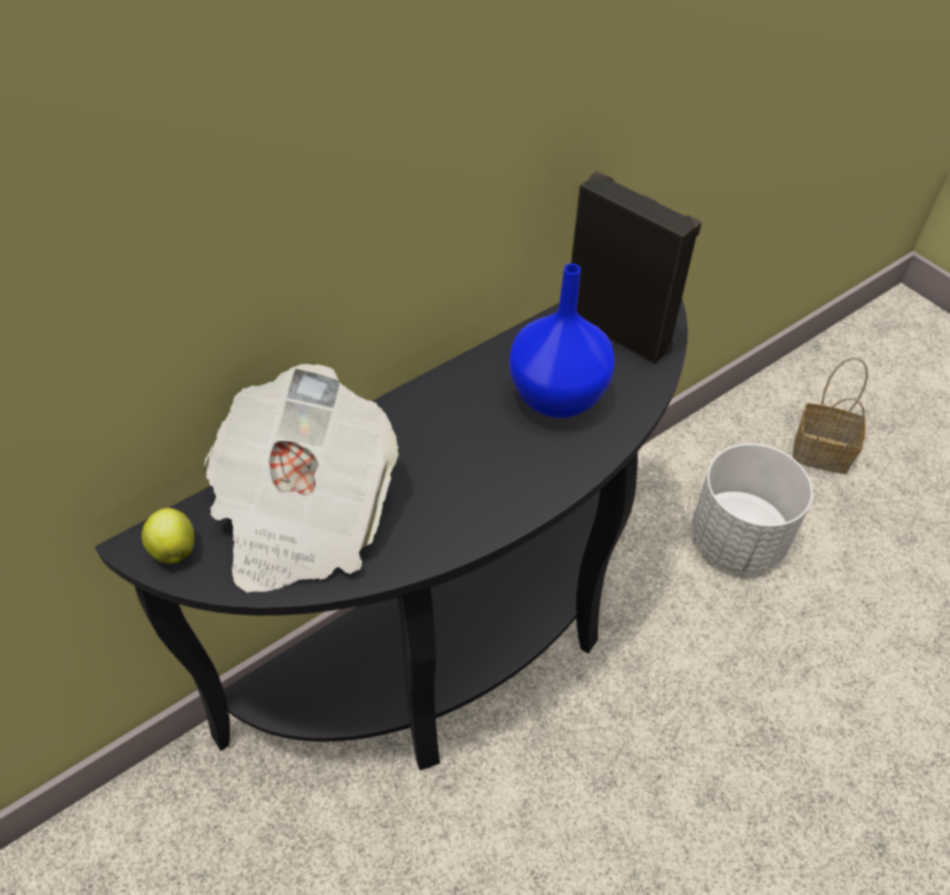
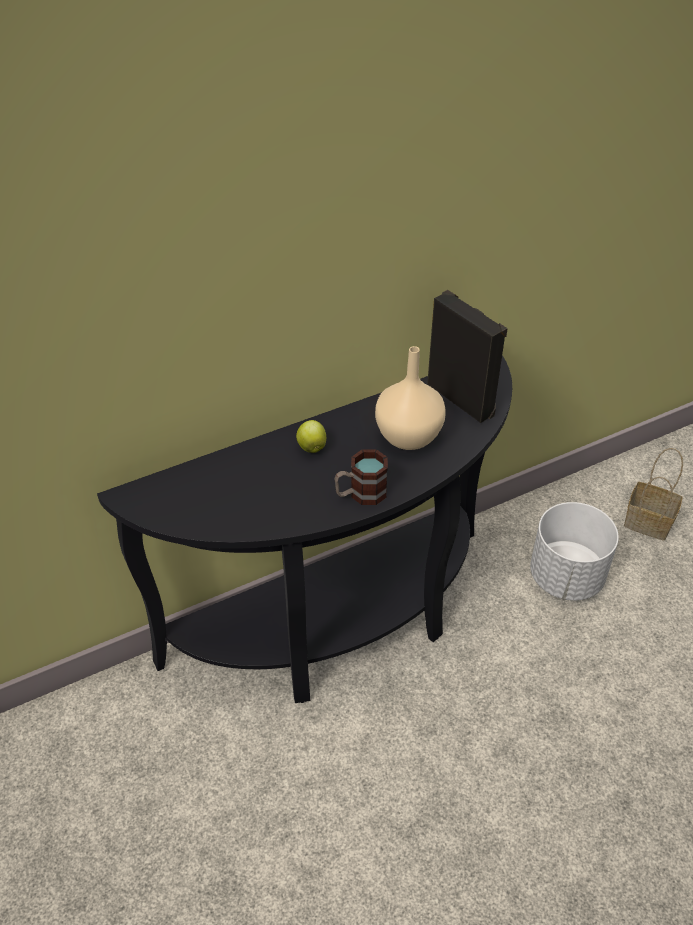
camera: 10 degrees right, 5 degrees down
(174, 549) = (144, 500): apple -> apple (311, 447)
(302, 514) = (227, 489): newspaper -> none
(507, 496) = (360, 494): none -> mug
(556, 396) = (407, 436): blue vase -> beige vase

